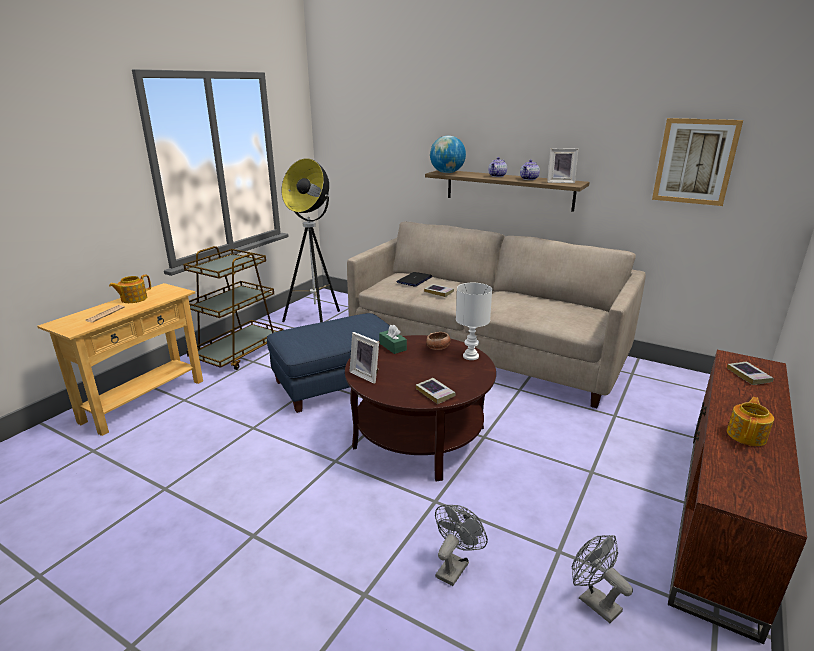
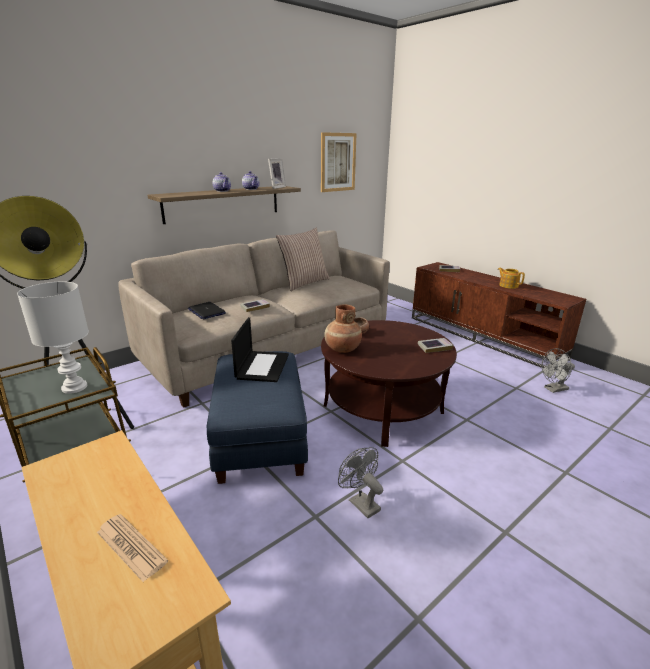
camera: 70 degrees left, 0 degrees up
(133, 299) = (76, 506): teapot -> none
(355, 328) = (262, 366): none -> laptop
(367, 375) = (393, 368): picture frame -> none
(392, 347) = (342, 349): green tissue box -> brown vase
(447, 173) = (175, 195): globe -> none
(454, 566) = (532, 427): grey fan -> grey fan (360, 502)
(471, 356) = (380, 325): white table lamp -> white table lamp (75, 387)
(542, 298) = (304, 283): none -> pillow

